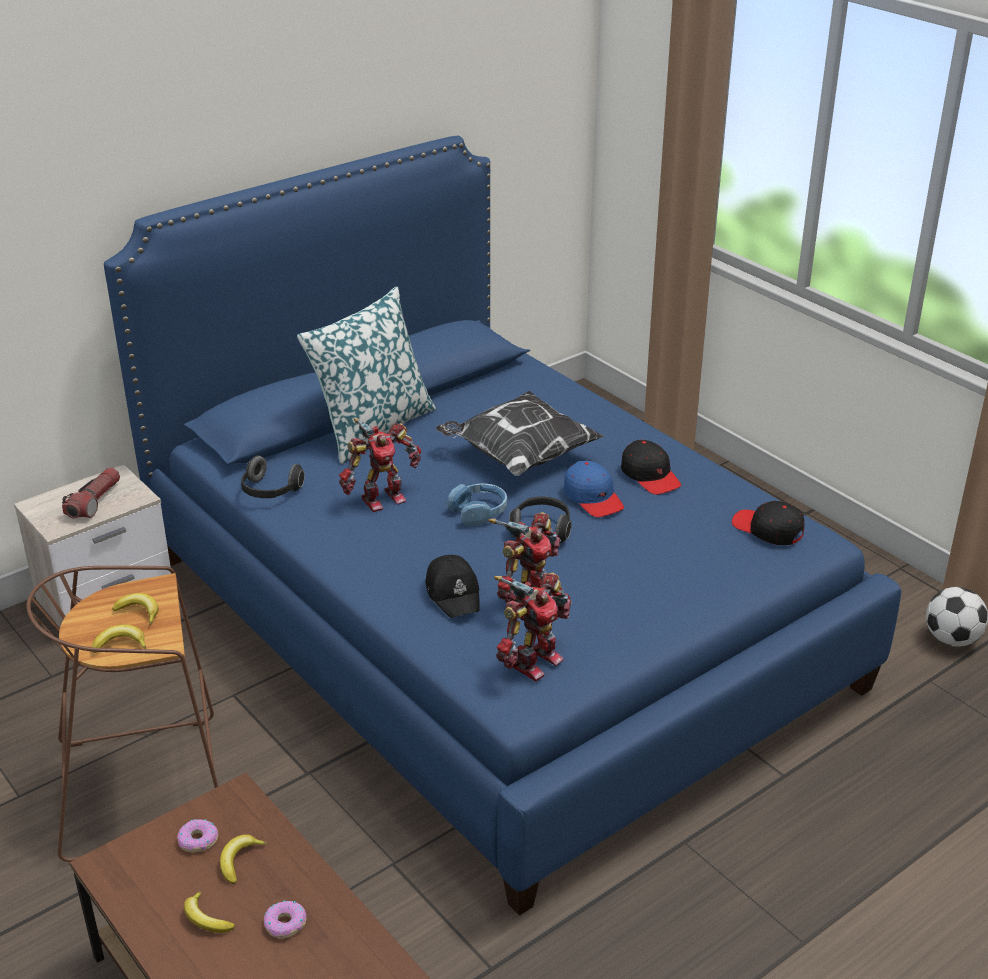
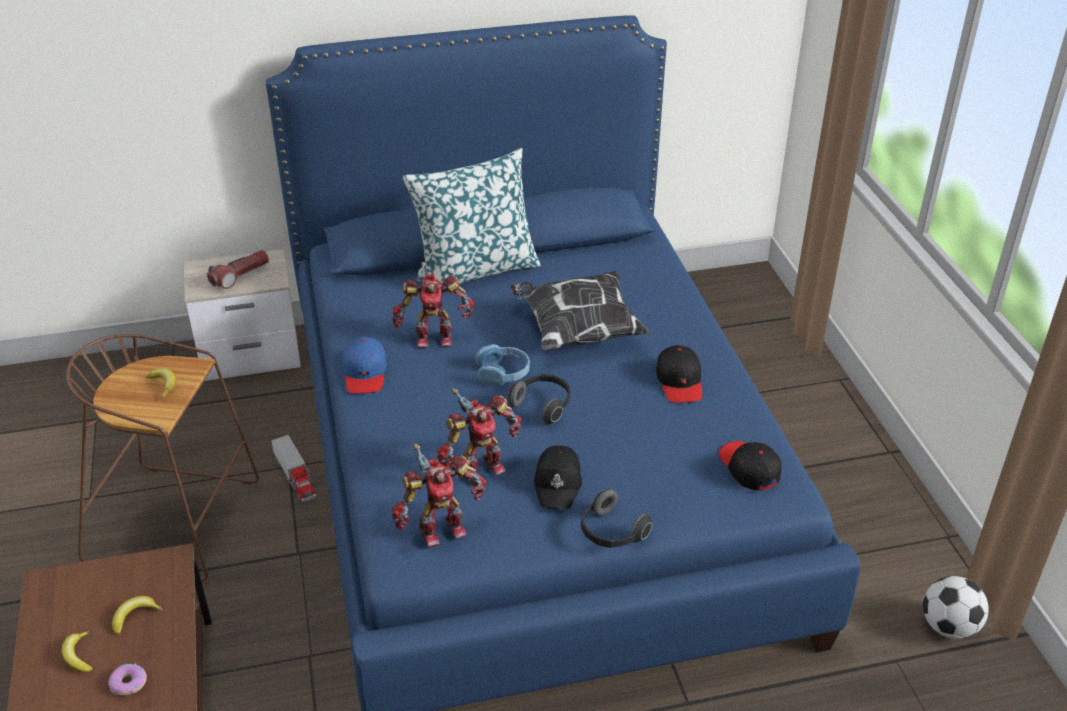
camera: 25 degrees right, 5 degrees up
(120, 644) = (131, 408): banana -> none
(198, 840) = (119, 588): donut -> none
(249, 702) = (295, 477): none -> toy truck
(270, 492) = (352, 306): headphones -> headphones (611, 533)
(454, 593) = (424, 443): black cap -> black cap (558, 483)
(593, 497) = (612, 388): blue cap -> blue cap (365, 373)

